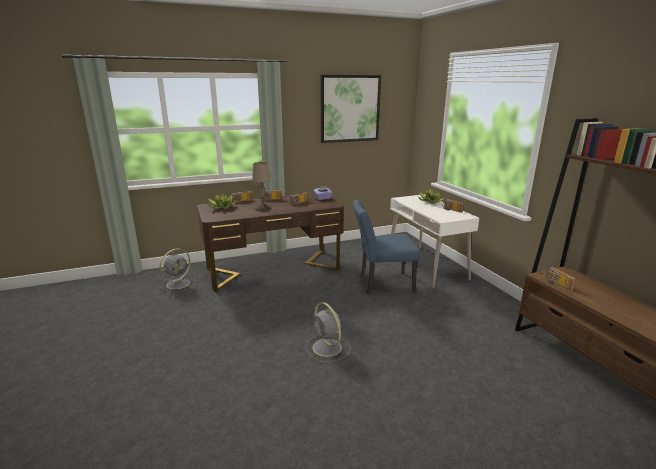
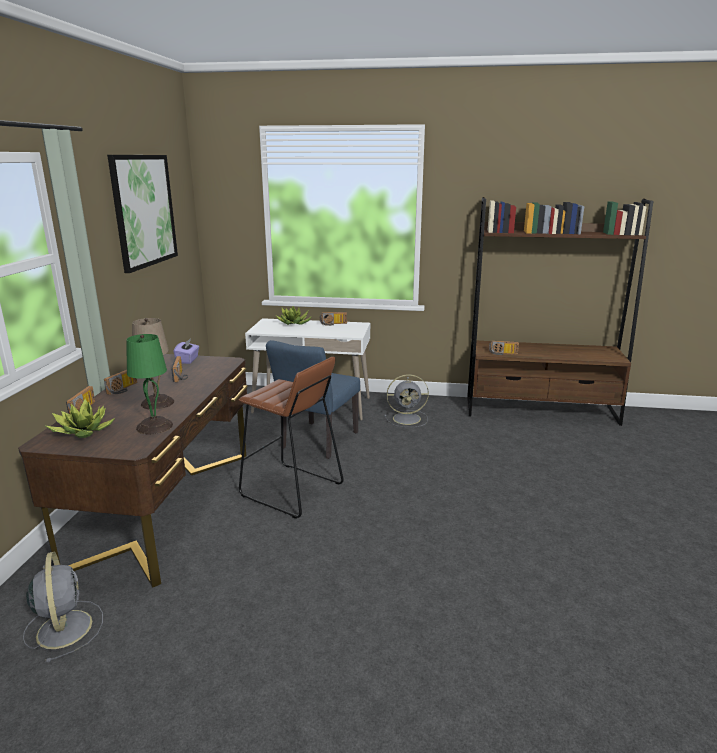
camera: 60 degrees left, 0 degrees up
(237, 215) = (154, 426): none -> green table lamp
(320, 294) = (291, 490): none -> brown stool
(328, 348) = (418, 523): grey fan -> grey fan (408, 418)

